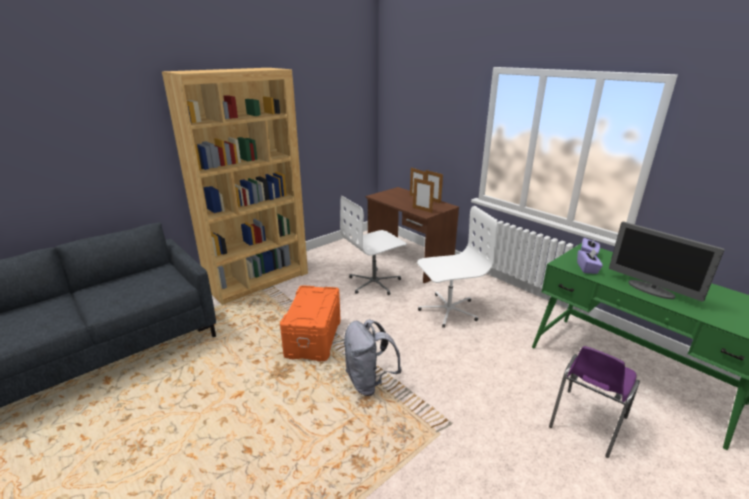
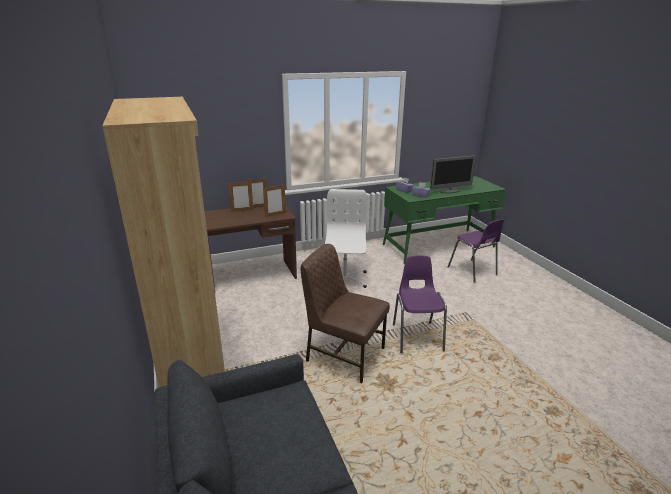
camera: 70 degrees left, 0 degrees up
(314, 337) = (344, 354): orange storage box -> brown chair
(369, 382) = (416, 336): grey backpack -> purple chair
(374, 283) = (274, 302): white office chair -> none

